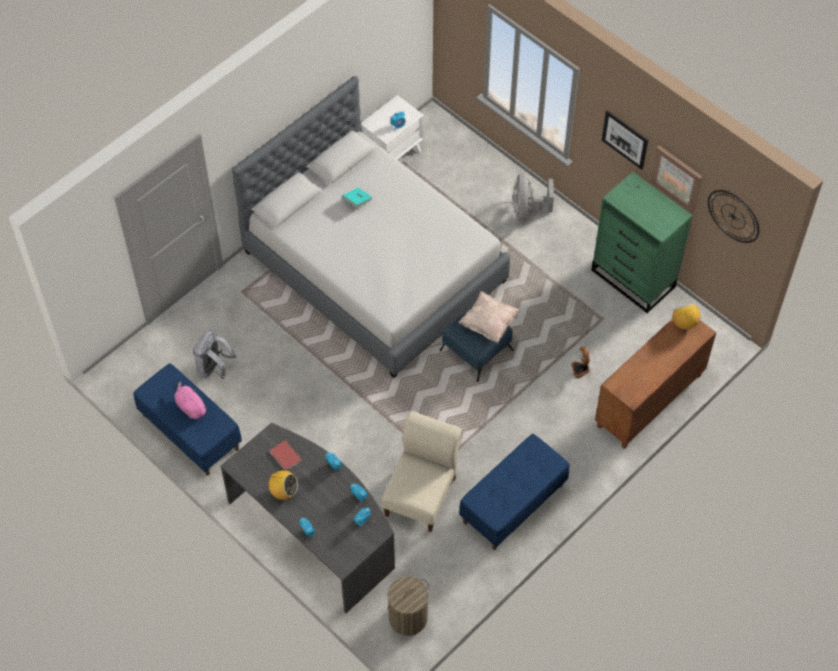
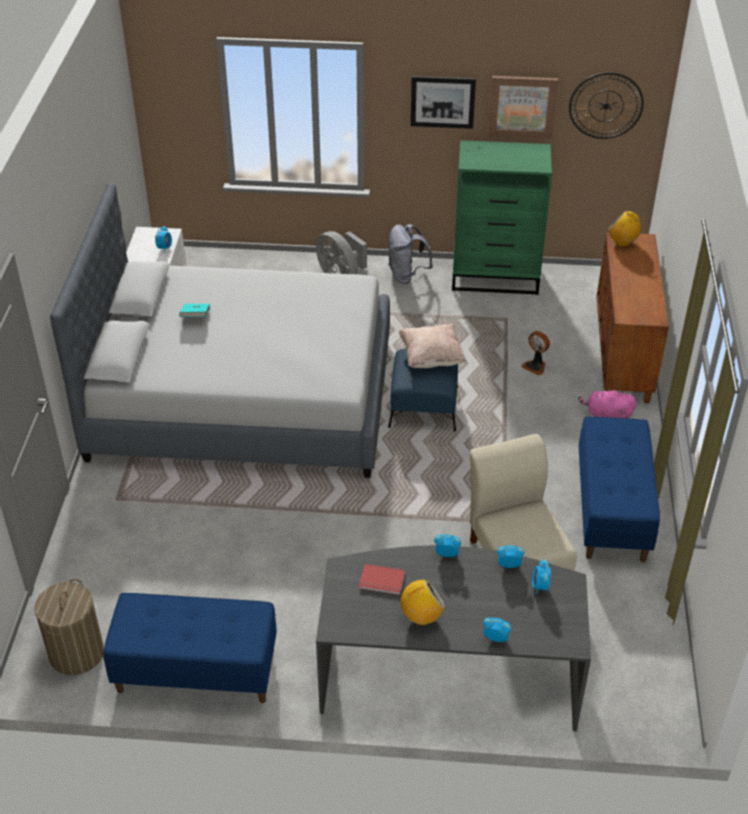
camera: 40 degrees left, 15 degrees down
(190, 407) = (195, 621): pink plush toy -> pink plush toy (607, 415)
(214, 368) = (159, 590): grey backpack -> grey backpack (407, 275)
(408, 618) = (642, 686): laundry basket -> laundry basket (76, 653)

